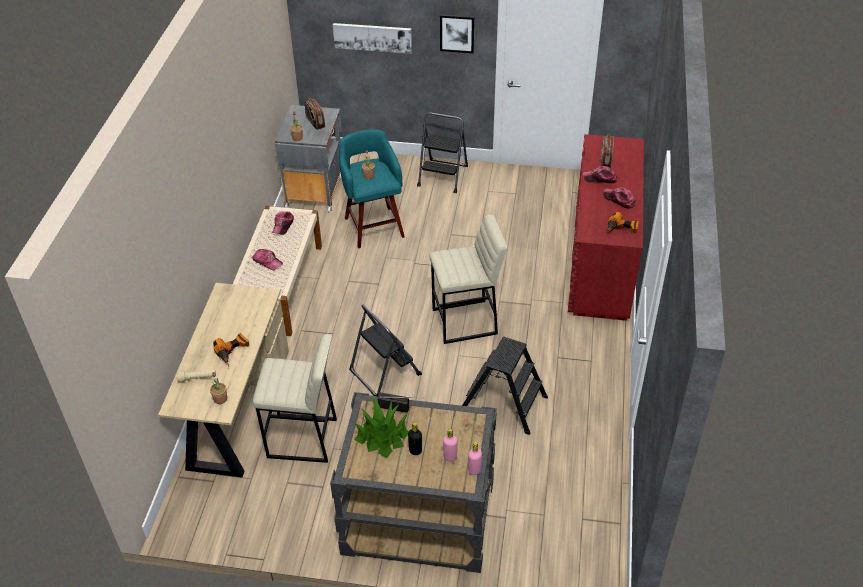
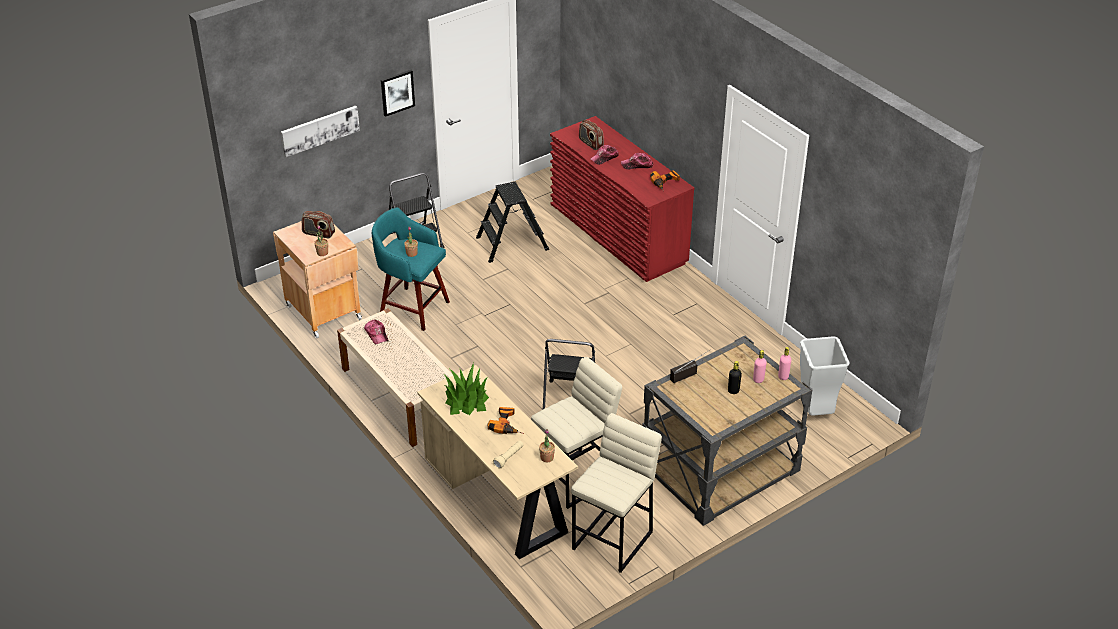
camera: 45 degrees left, 5 degrees down
(267, 261) = (405, 366): cap -> none
(315, 192) = (323, 311): grey cart -> brown cart
(382, 435) = (701, 396): potted plant -> potted plant (466, 400)
(466, 321) = (579, 330): beige stool -> beige stool (613, 539)
(503, 403) = (678, 365): black step ladder -> black step ladder (512, 243)
(566, 530) = (815, 411): none -> grey trash can

